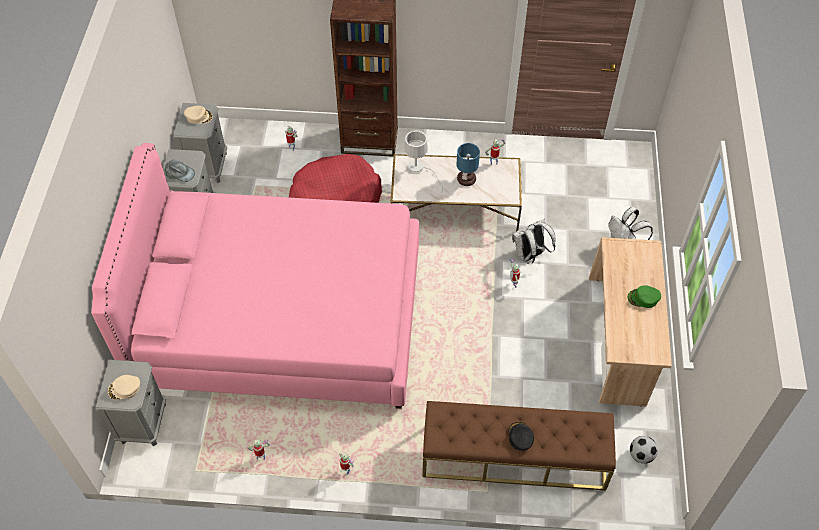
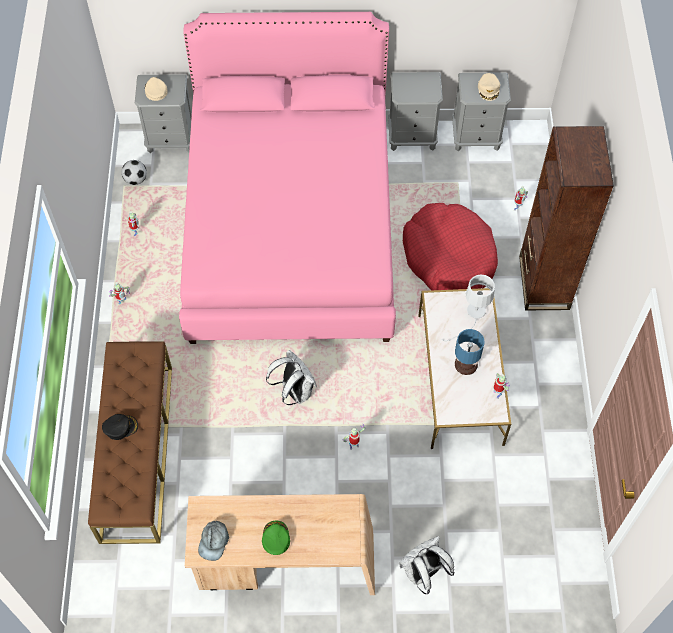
camera: 85 degrees right, 5 degrees up
(179, 173) = (408, 86): grey cap -> grey cap (214, 541)
(530, 255) = (398, 463): white backpack -> white backpack (294, 391)
(641, 455) = (139, 582): football -> football (135, 179)

